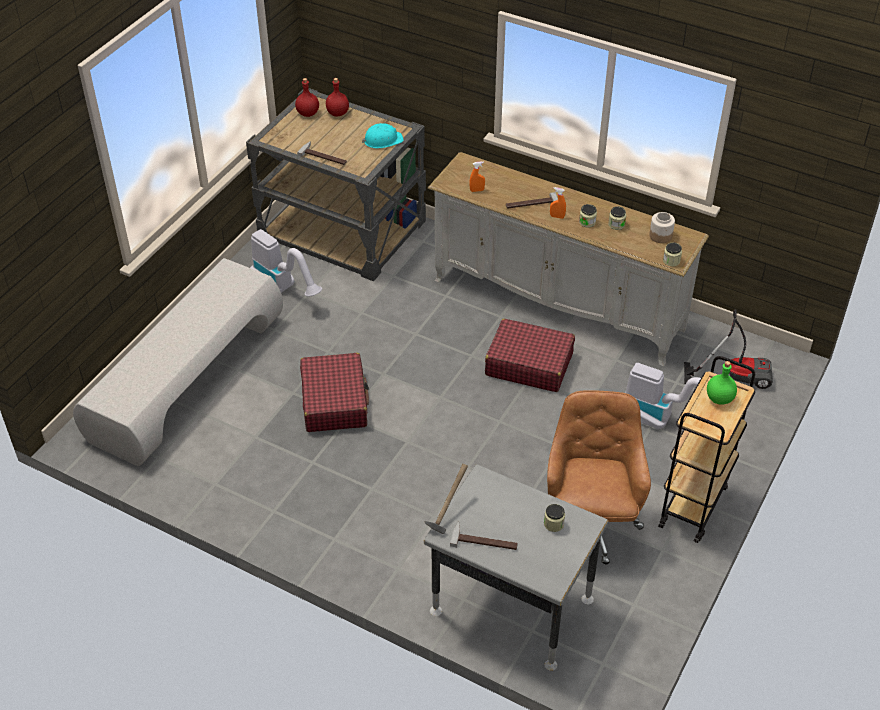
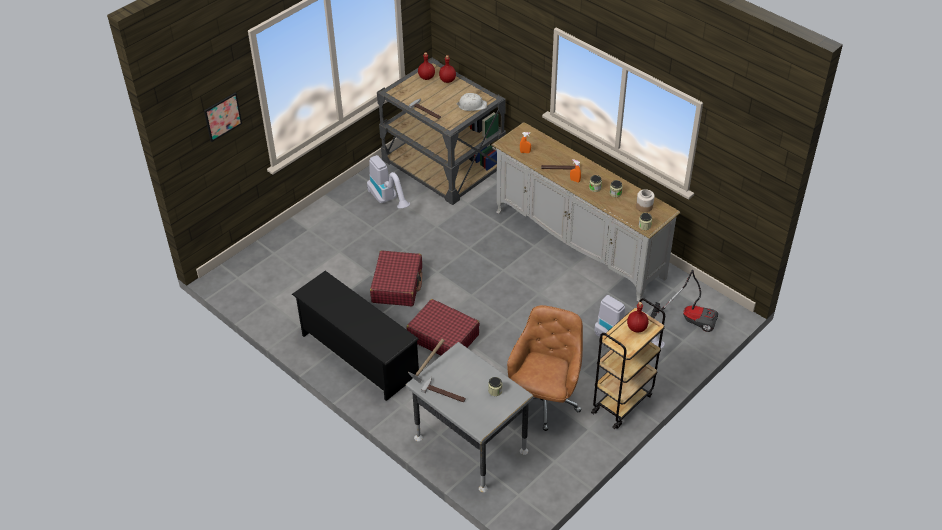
camera: 15 degrees right, 0 degrees up
(56, 199) = (222, 116): none -> picture
(186, 377) = (303, 250): grey bench -> none
(312, 509) = (358, 355): none -> black shoe rack
(382, 140) = (472, 105): turquoise hard hat -> white hard hat
(528, 364) = (542, 283): red suitcase -> red suitcase (443, 337)
(719, 398) = (637, 327): green bottle -> red bottle

